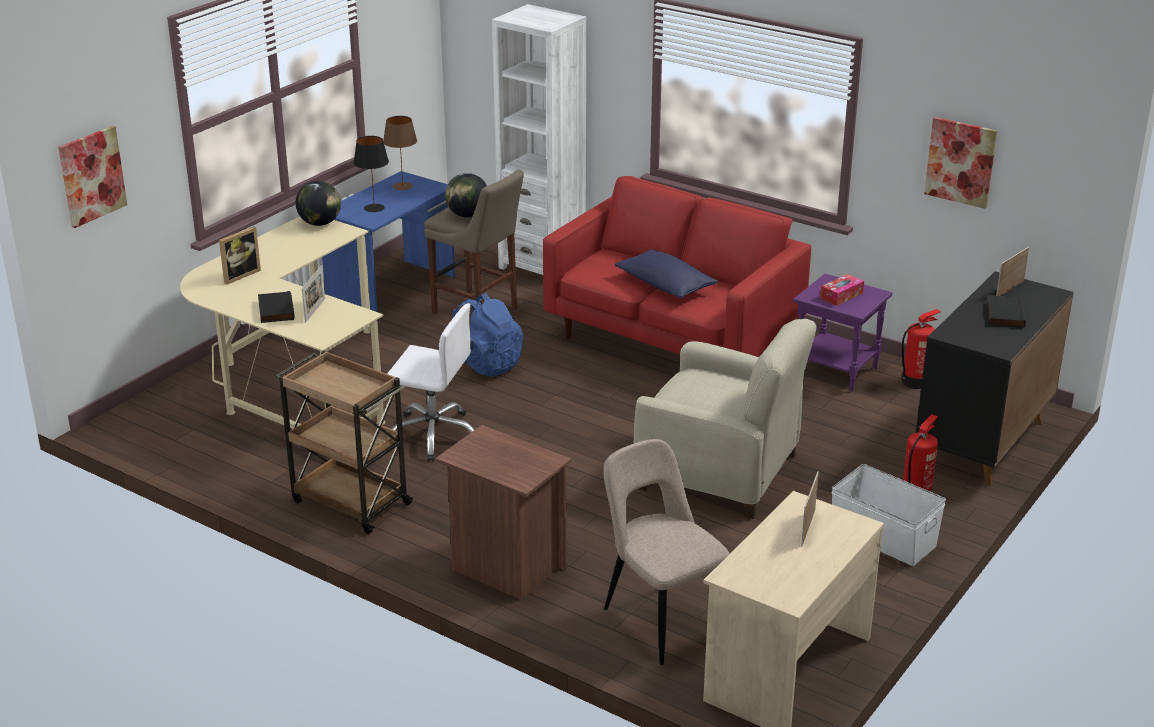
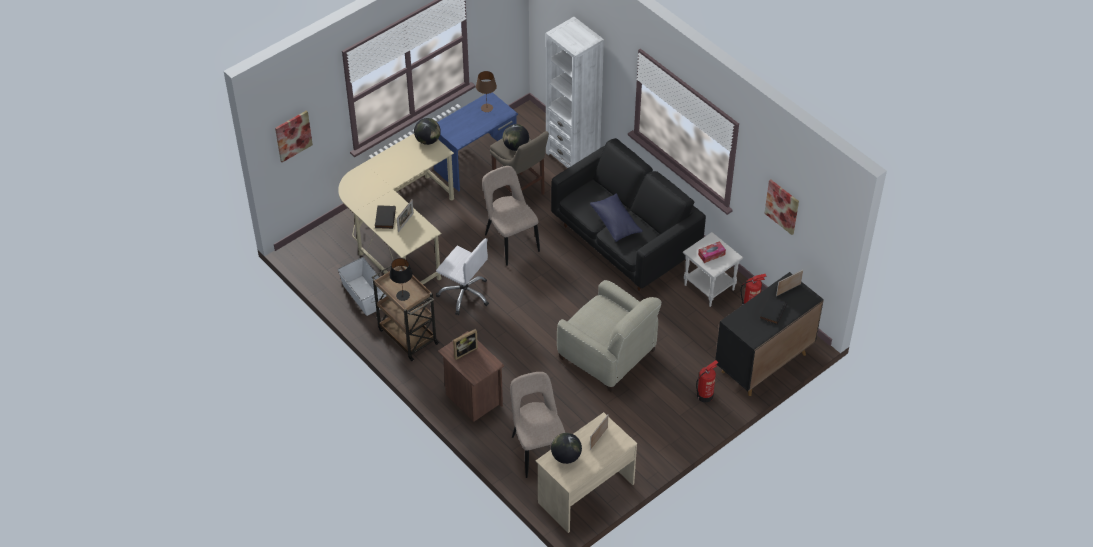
camera: 15 degrees right, 20 degrees up
(239, 275) = (372, 182): picture frame -> picture frame (464, 351)
(374, 208) = (464, 127): black table lamp -> black table lamp (403, 295)
(486, 364) = (510, 241): blue backpack -> beige chair
(672, 341) = (625, 242): red sofa -> black sofa
(761, 564) = (566, 456): none -> globe
(837, 370) = (710, 287): purple side table -> white side table
(883, 538) = (673, 420): white storage box -> white storage box (364, 296)

